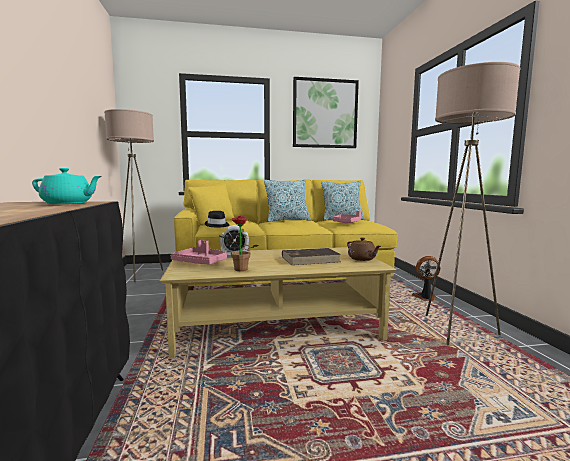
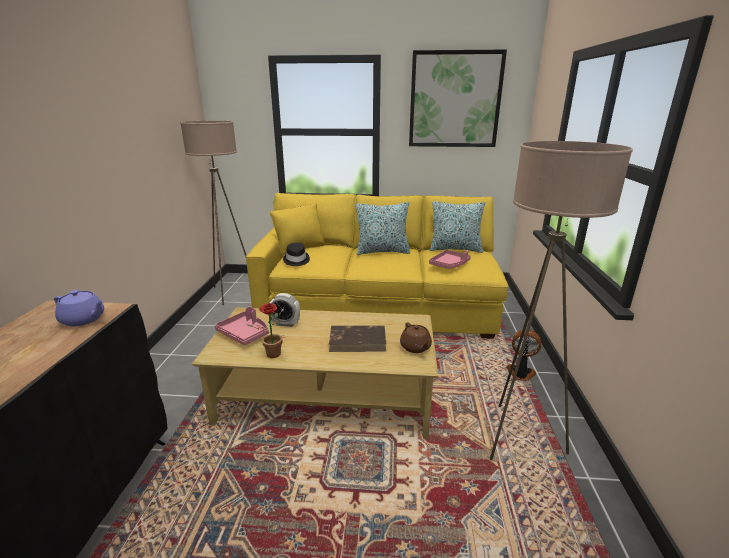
camera: 15 degrees right, 15 degrees up
(68, 203) = (84, 320): turquoise teapot -> purple teapot

